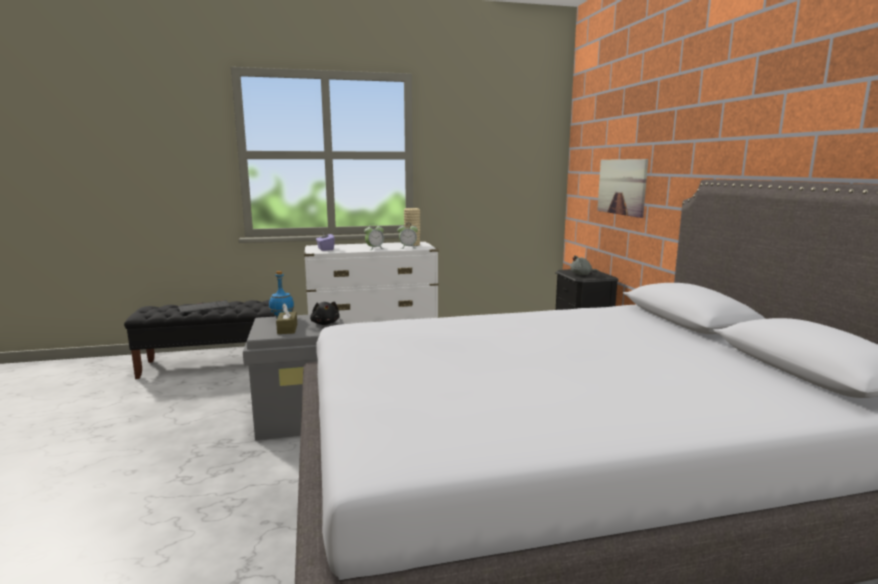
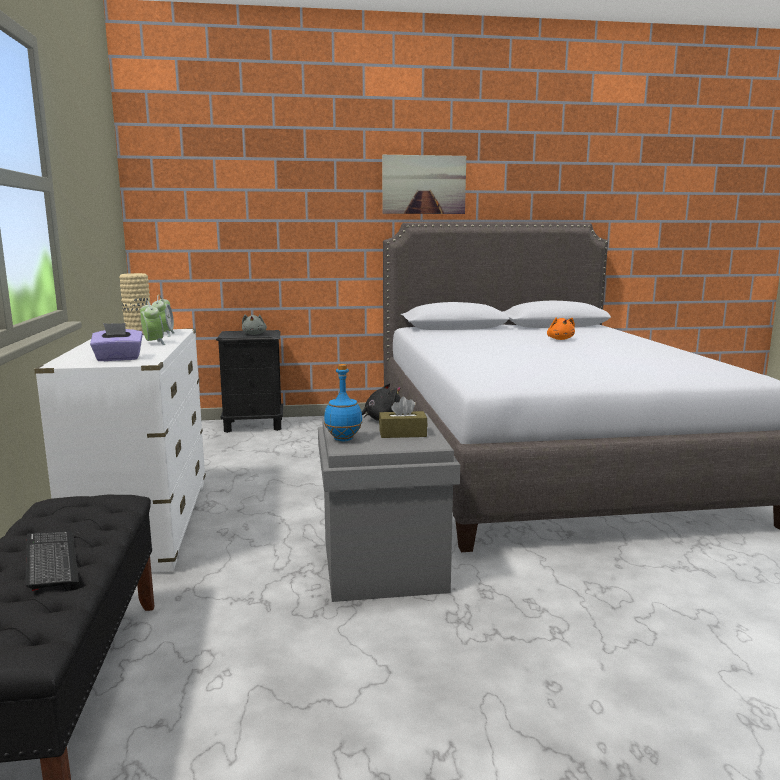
camera: 85 degrees left, 0 degrees up
(622, 187) = (262, 234): picture -> picture (424, 184)
(645, 365) = (560, 339): none -> orange plush toy

